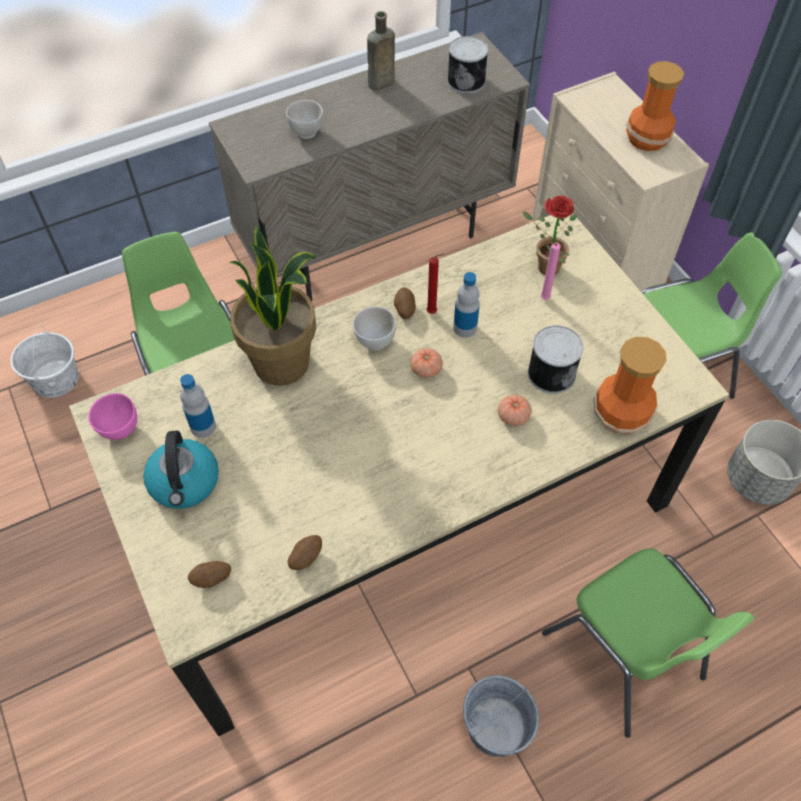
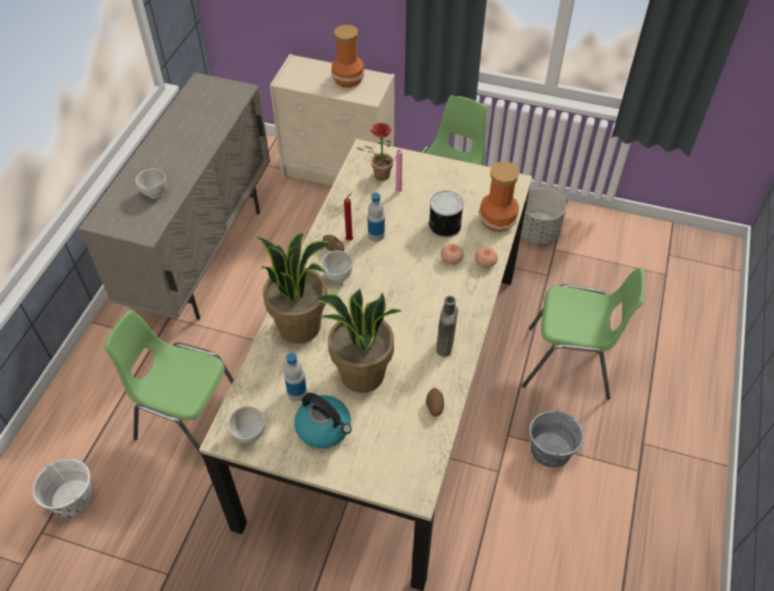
camera: 45 degrees left, 5 degrees down
(120, 430) = (249, 434): pink bowl -> white bowl
(212, 579) = (400, 459): potato -> none
(278, 461) = (362, 375): none -> potted plant
(379, 84) = (167, 138): brown bottle -> brown bottle (445, 347)
(426, 369) = (381, 270): tomato -> tomato (485, 262)
(466, 80) = (219, 104): can -> none

